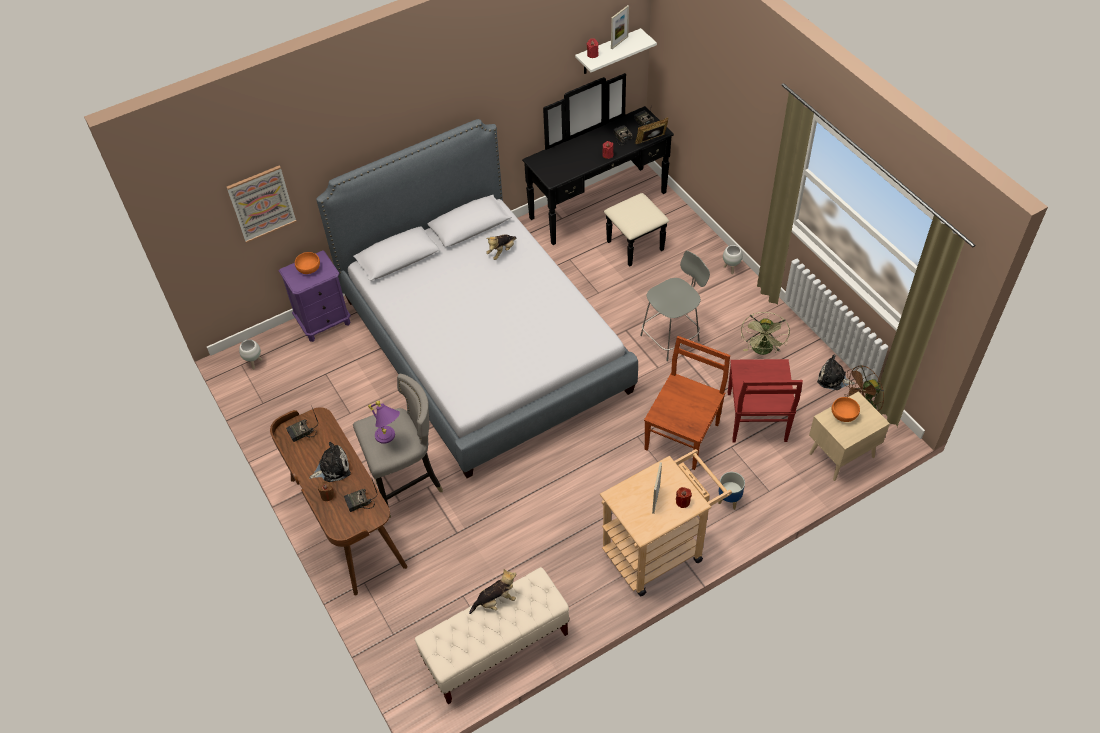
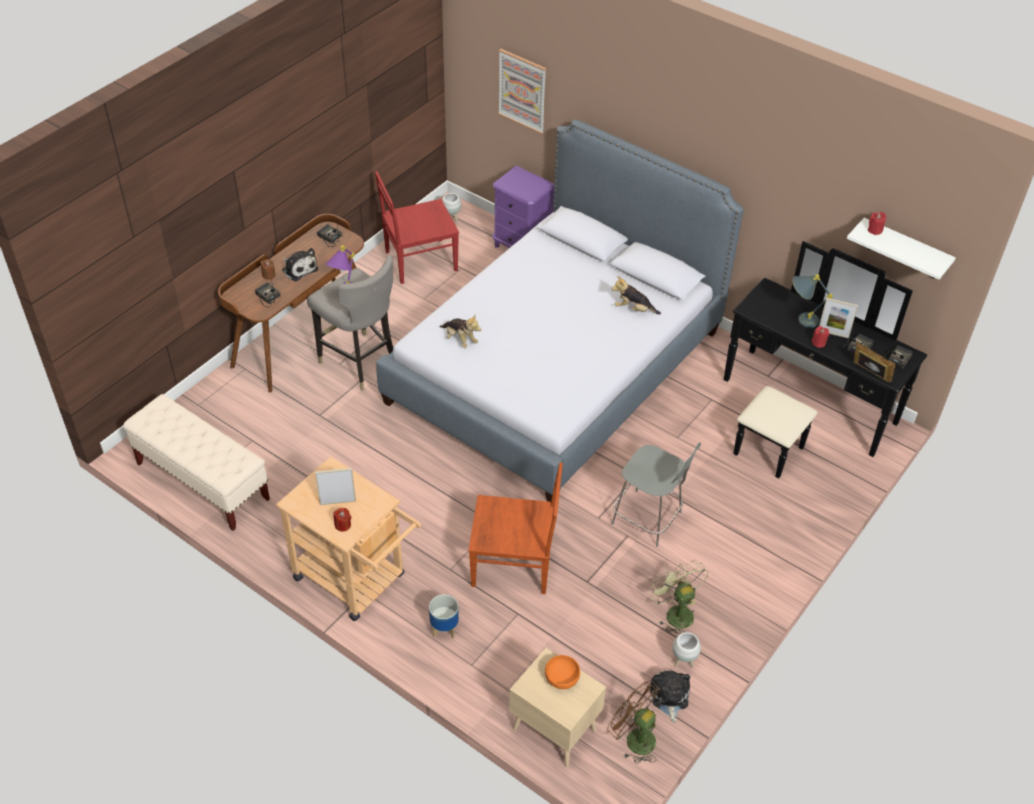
camera: 65 degrees right, 5 degrees down
(308, 268) = (527, 182): orange bowl -> none
(496, 601) = (214, 436): plush toy -> plush toy (460, 339)
(578, 155) = (800, 319): none -> grey table lamp
(619, 42) = (913, 246): picture frame -> picture frame (833, 334)
(731, 269) = (788, 550): white planter -> white planter (683, 662)
(756, 418) = (569, 629): red chair -> red chair (419, 261)
(762, 351) = (675, 612): green fan -> green fan turned 75 degrees clockwise

